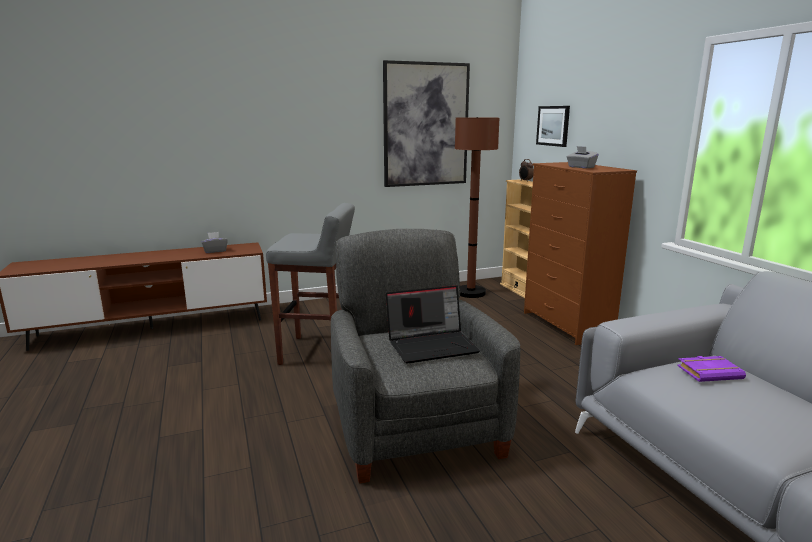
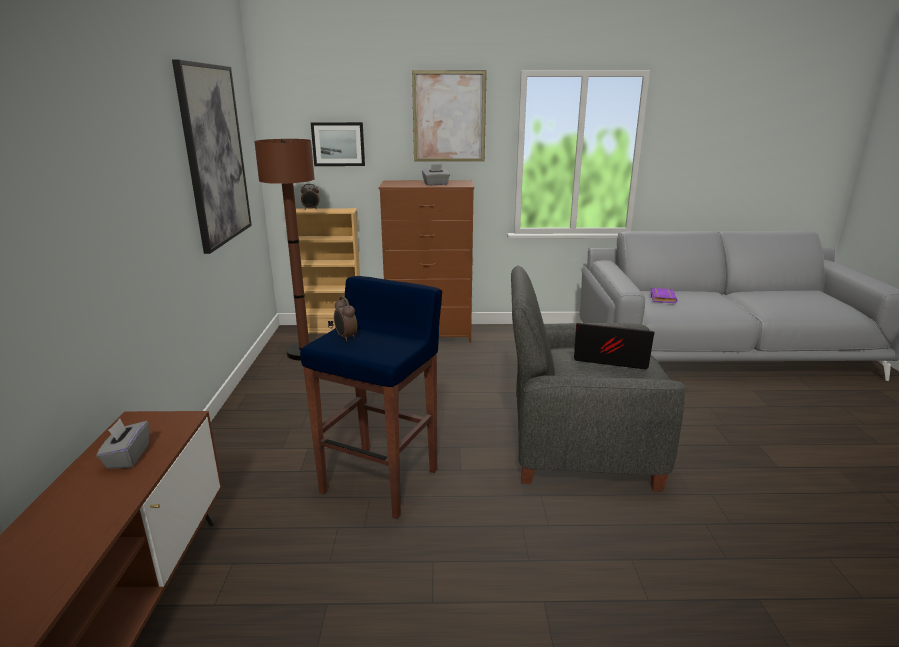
camera: 70 degrees left, 5 degrees up
(308, 236) = (346, 337): none -> alarm clock
(318, 352) = (381, 480): grey stool -> blue stool
(432, 345) = (609, 359): laptop -> laptop turned 75 degrees counterclockwise
(631, 98) = (449, 117): none -> picture

